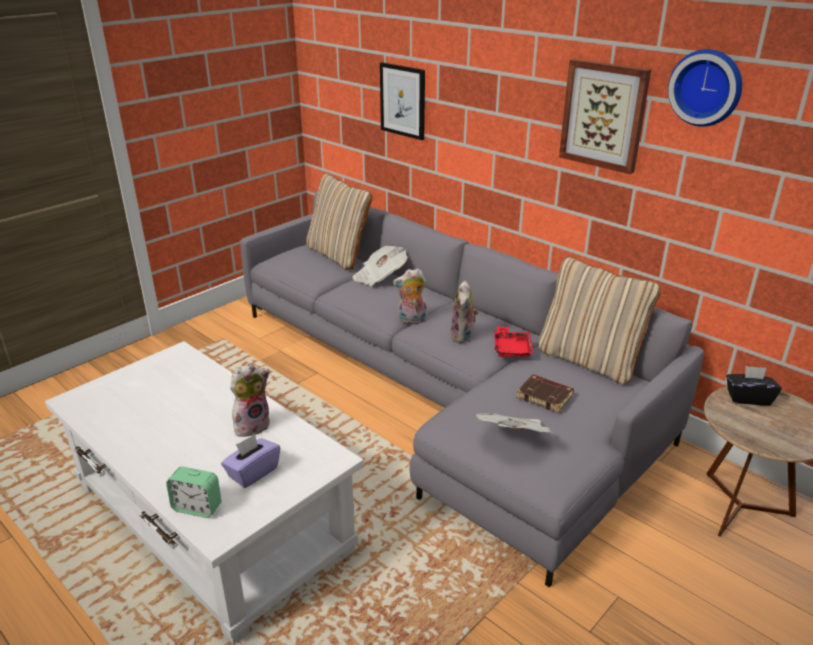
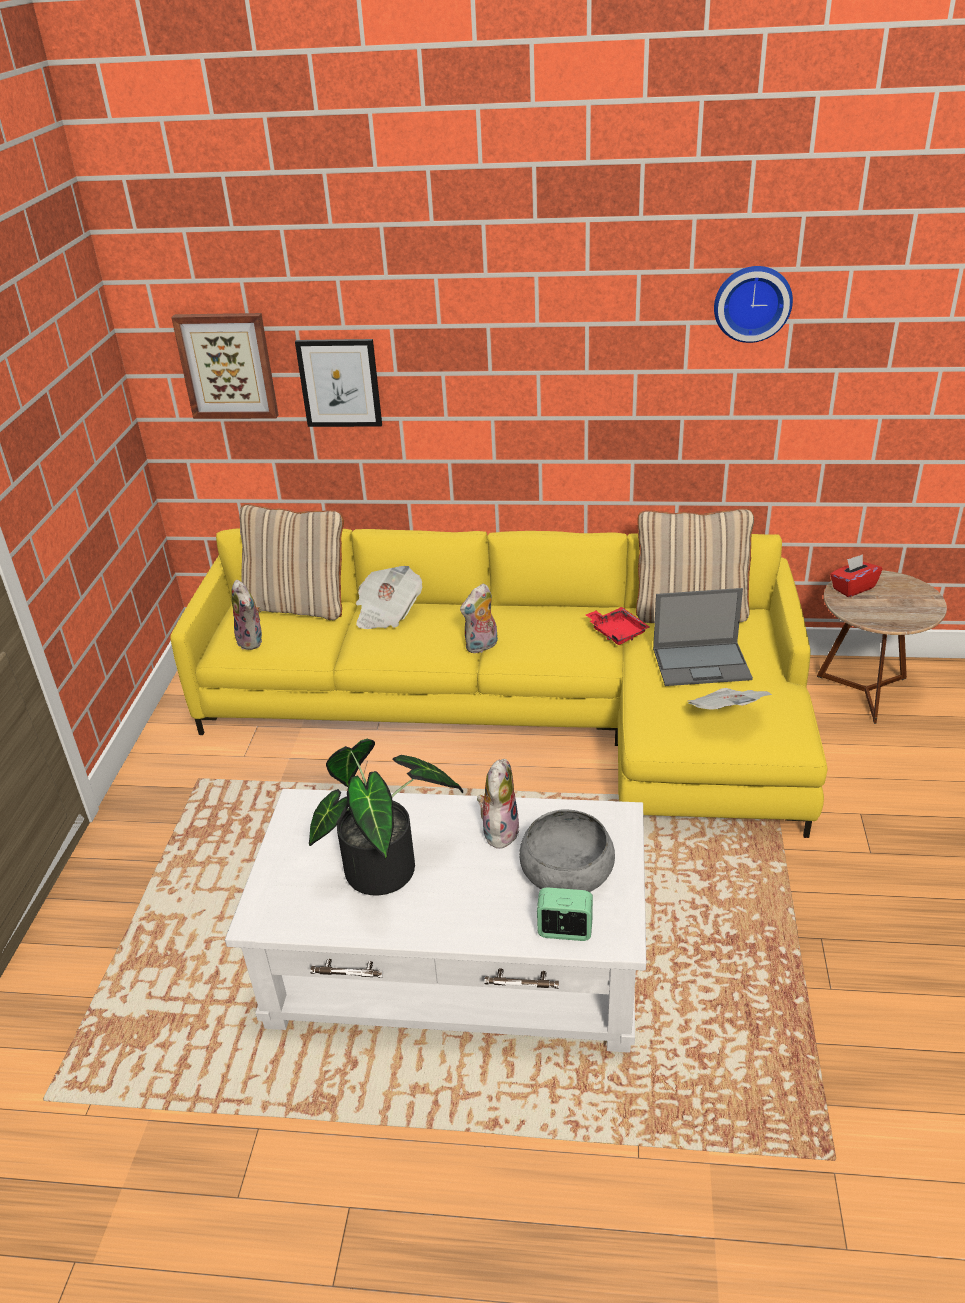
camera: 35 degrees left, 5 degrees up
(164, 413) = (389, 871): none -> potted plant
(197, 507) = (565, 931): alarm clock -> alarm clock turned 150 degrees counterclockwise
(253, 472) = (566, 871): purple tissue box -> grey bowl
(444, 391) = (524, 713): grey sofa -> yellow sofa
(463, 336) = (559, 640): plush toy -> plush toy (252, 641)
(545, 396) = (702, 663): brown book -> laptop
(604, 115) = (638, 350): picture -> picture (227, 365)
(748, 398) = (853, 588): black tissue box -> red tissue box

